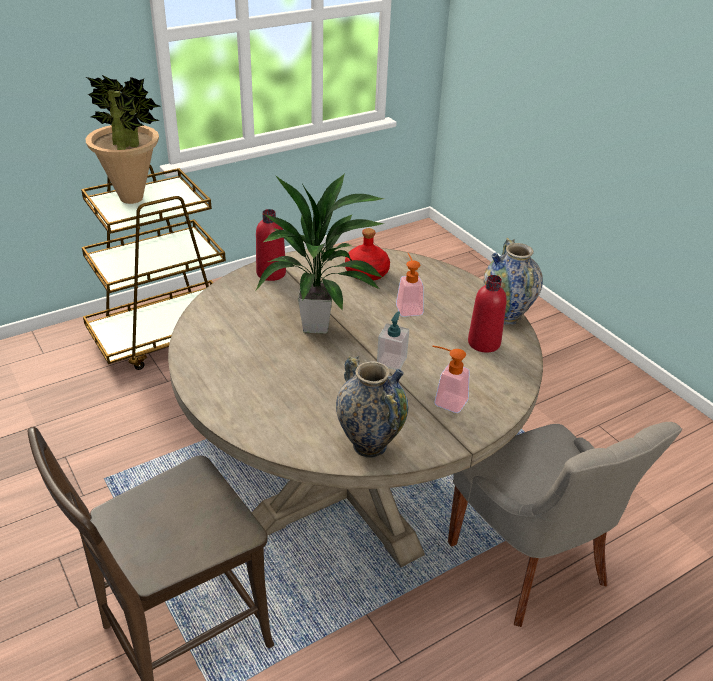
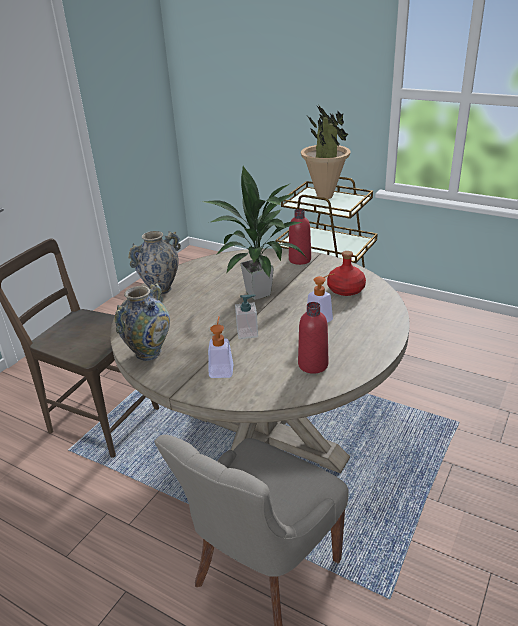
camera: 65 degrees right, 5 degrees down
(506, 316) = (365, 365): vase -> vase (160, 289)

